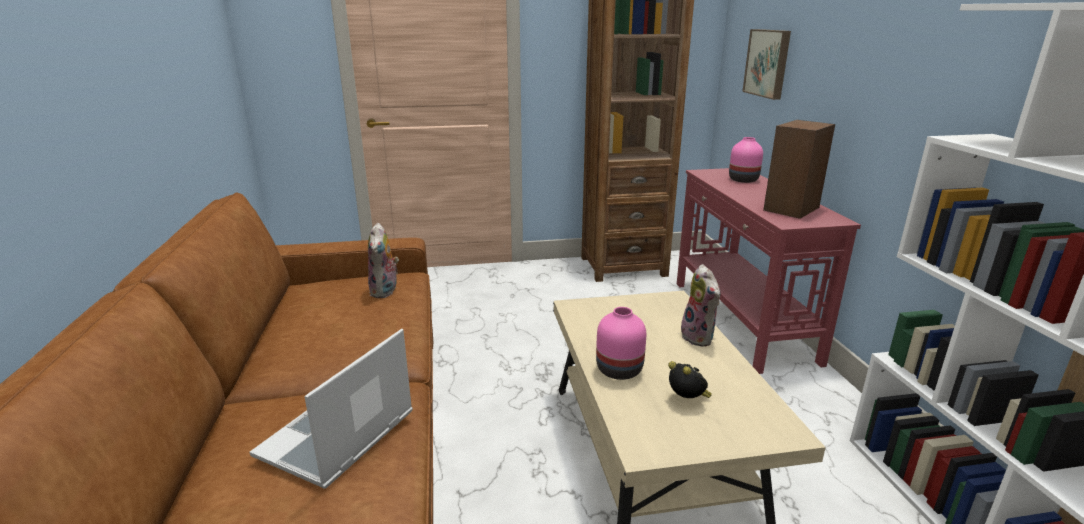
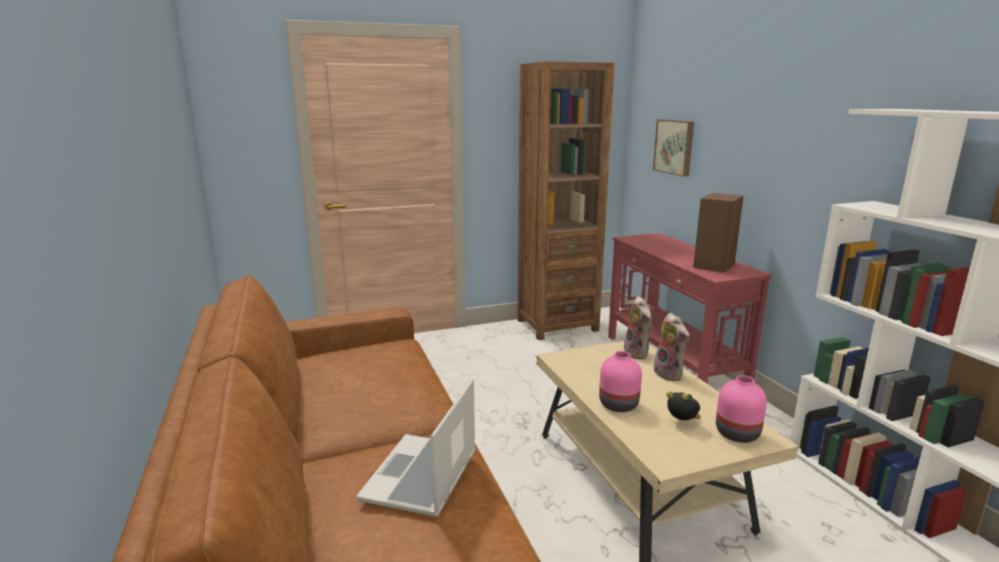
camera: 10 degrees left, 5 degrees down
(385, 291) = (392, 357): plush toy -> plush toy (638, 353)
(742, 179) = (663, 243): pink vase -> pink vase (736, 433)

